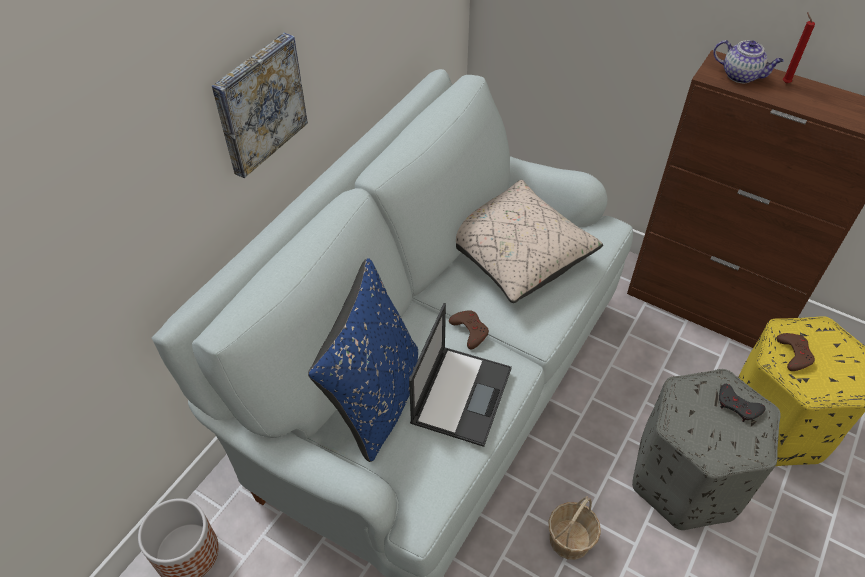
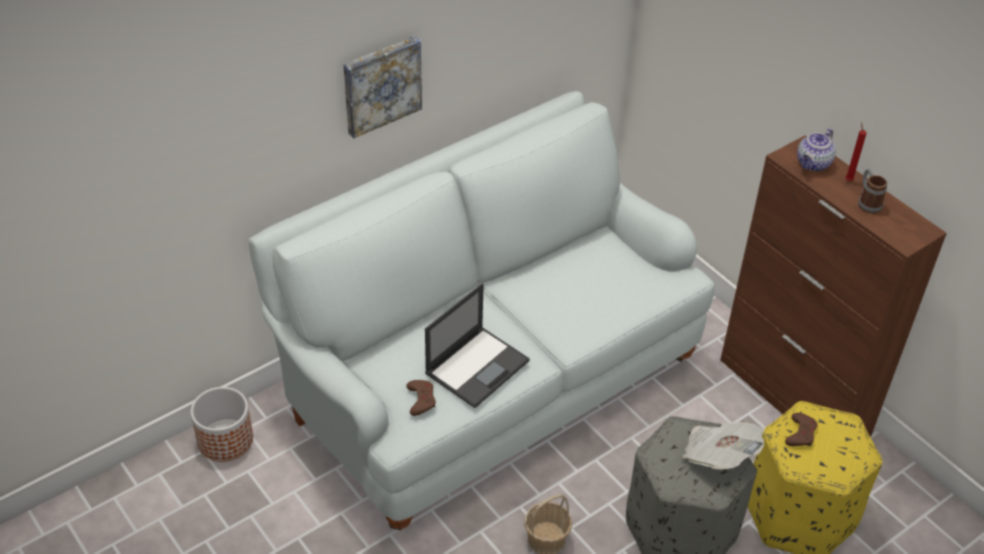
camera: 20 degrees right, 5 degrees down
(376, 398) = (408, 348): blue pillow -> none
(469, 330) = (512, 322): brown game controller -> brown game controller (421, 399)
(515, 254) = (586, 274): beige pillow -> none
(738, 406) = (719, 455): grey game controller -> newspaper
(741, 76) = (813, 164): teapot -> teapot turned 75 degrees clockwise
(819, 100) = (867, 202): none -> mug

